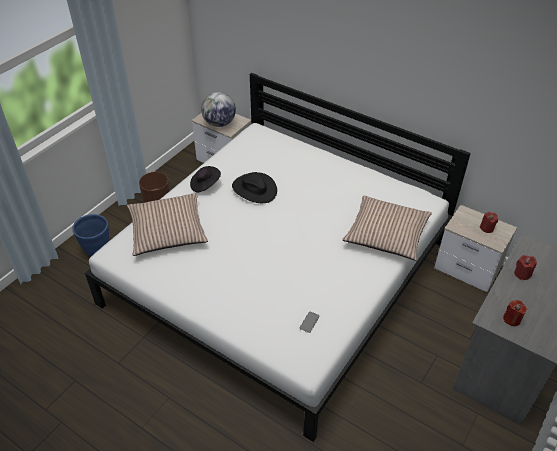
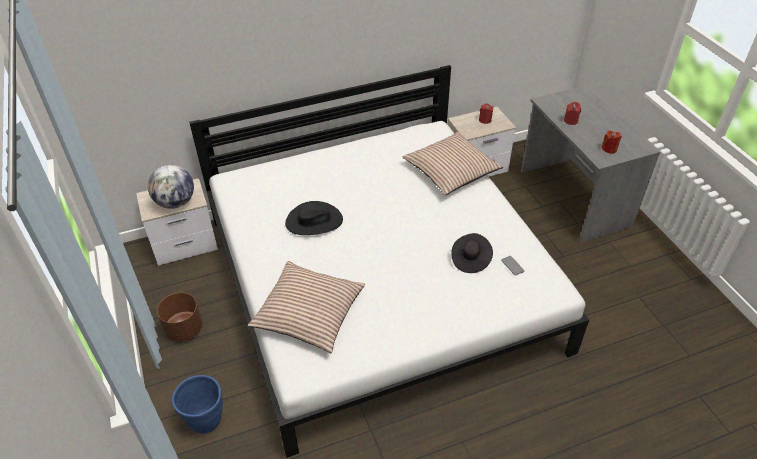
camera: 55 degrees left, 0 degrees up
(205, 185) = (269, 254): black hat -> black hat (470, 259)

